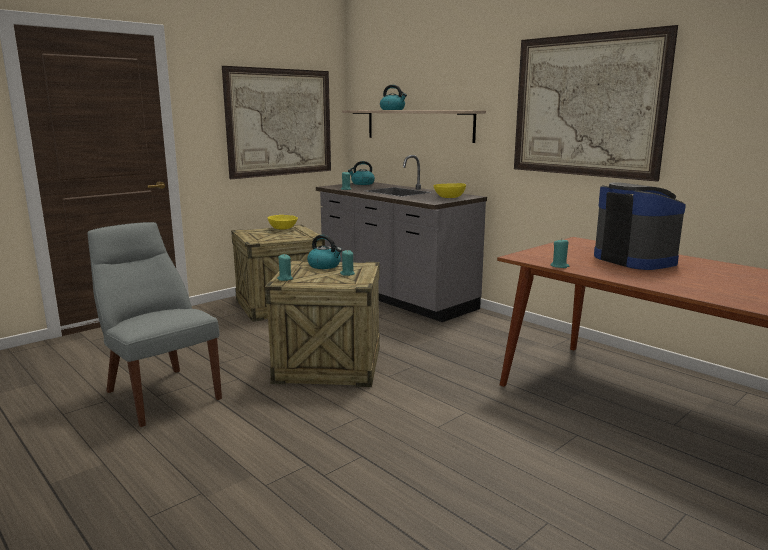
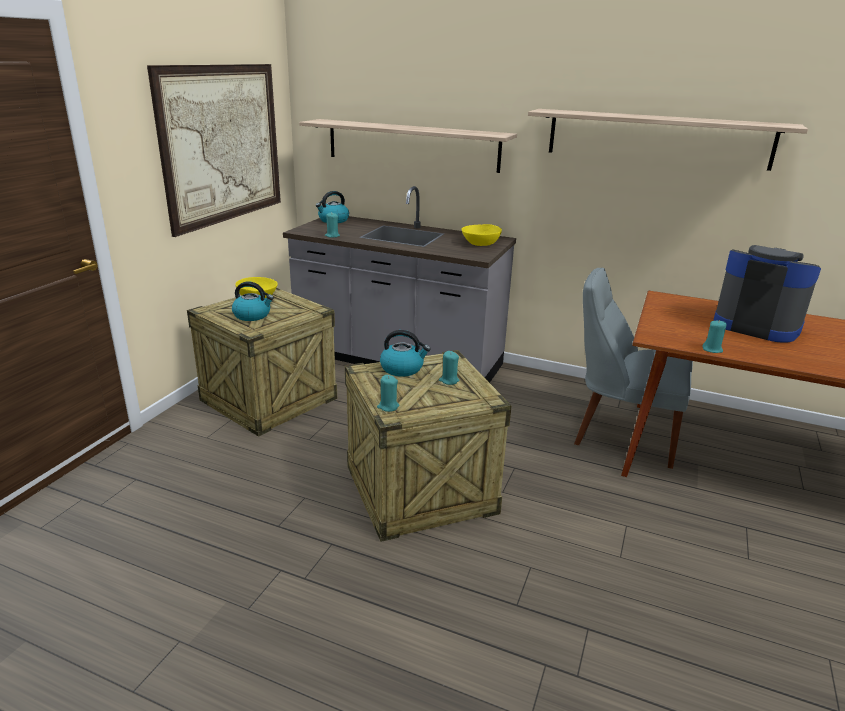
camera: 25 degrees left, 10 degrees up
(160, 393) = (248, 602): grey chair -> grey chair (620, 435)
(393, 109) = (379, 125): kettle -> kettle (252, 315)
(586, 106) = (657, 138): picture -> shelf

